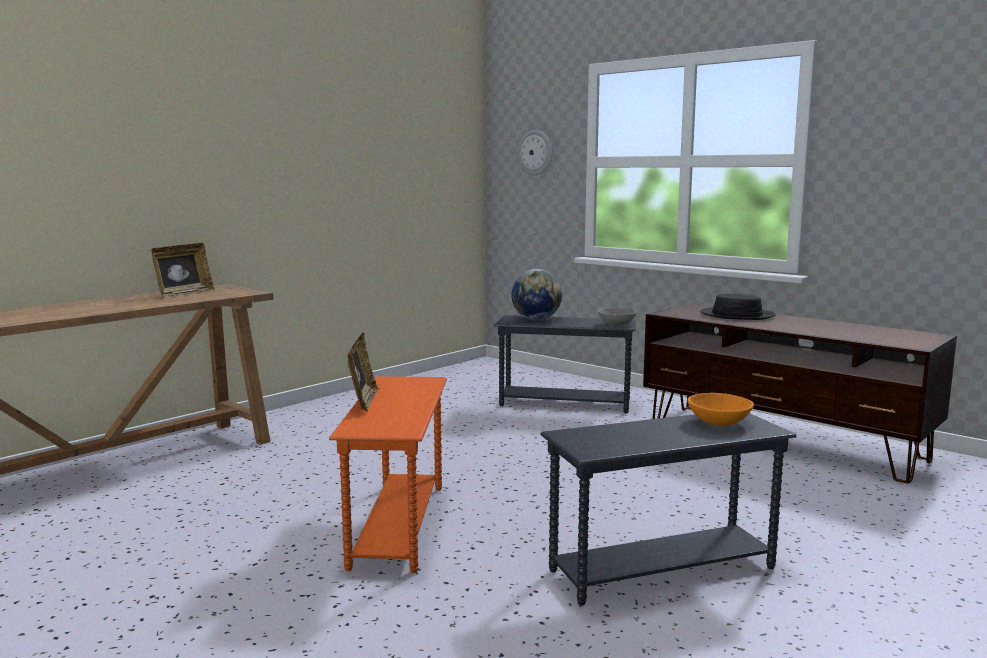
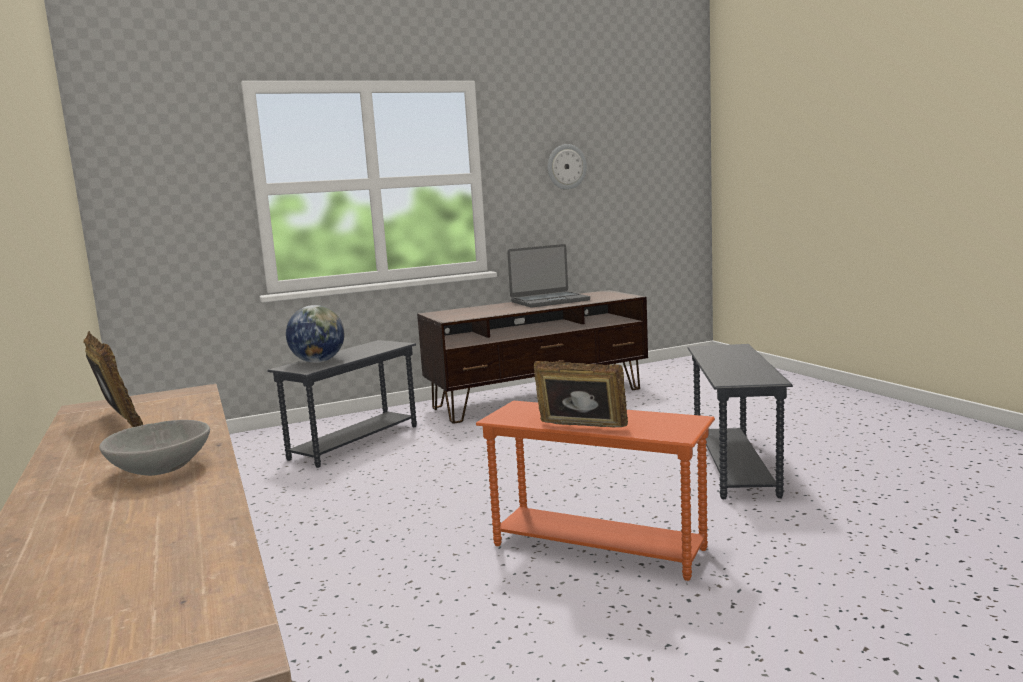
camera: 65 degrees left, 0 degrees up
(535, 152) = (173, 182): wall clock -> wall clock (566, 167)
(617, 324) = (390, 345): grey bowl -> grey bowl (161, 469)
(719, 423) = (719, 352): orange bowl -> none
(737, 315) = (486, 309): black hat -> none
(823, 325) = (549, 301): none -> laptop

